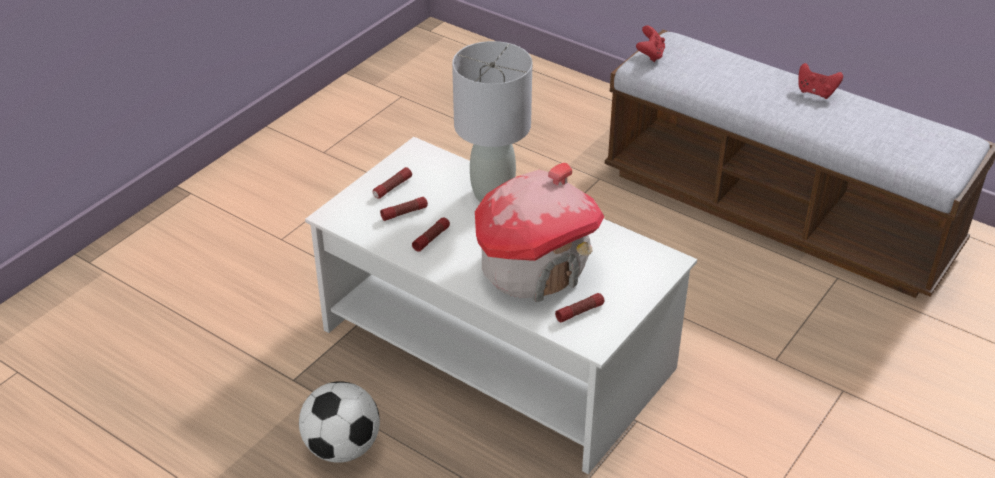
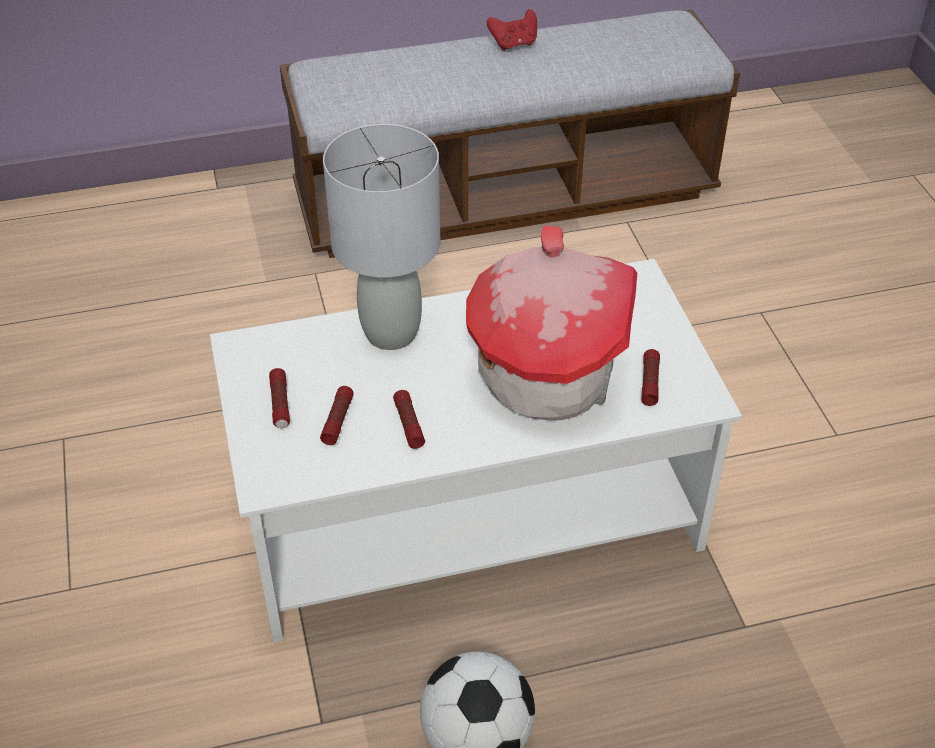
camera: 50 degrees left, 5 degrees up
(650, 55) = (321, 94): red game controller -> none

